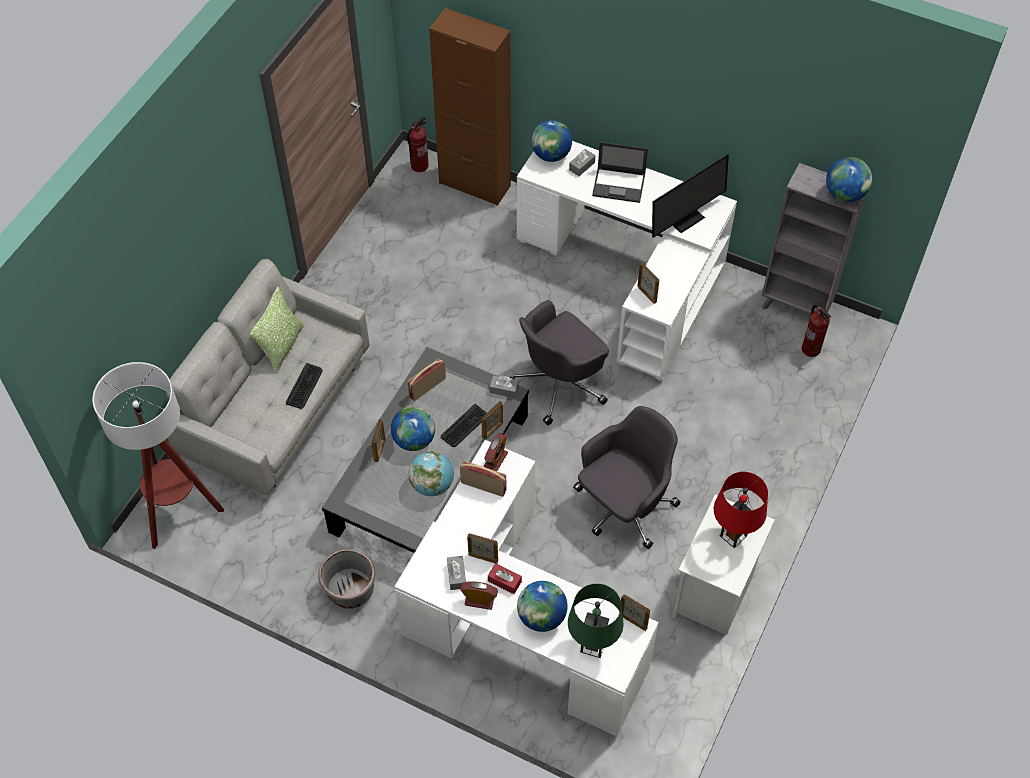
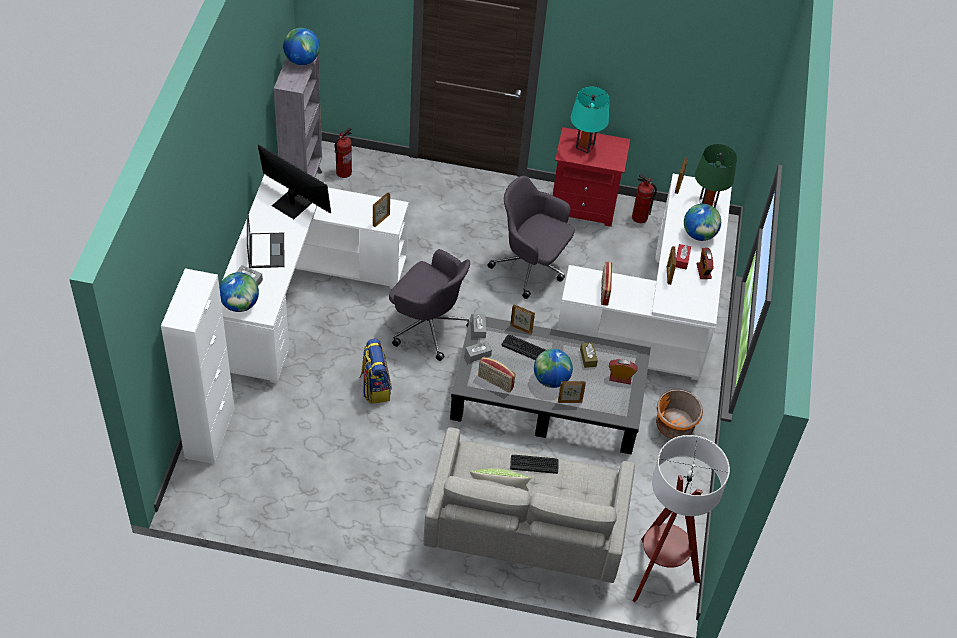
camera: 110 degrees left, 5 degrees down
(350, 589) = (674, 425): grey planter -> orange planter
(419, 165) = (193, 487): fire extinguisher -> fire extinguisher (639, 218)
(432, 485) = (588, 358): globe -> brown tissue box
(456, 575) = (690, 288): grey tissue box -> grey tissue box (478, 354)
(474, 184) = (210, 433): brown cabinet -> white cabinet
(490, 320) = (375, 387): none -> backpack
(495, 460) = (578, 288): alarm clock -> alarm clock (620, 378)
(714, 595) = (583, 206): white nightstand -> red nightstand
(733, 536) = (585, 146): red table lamp -> turquoise table lamp

